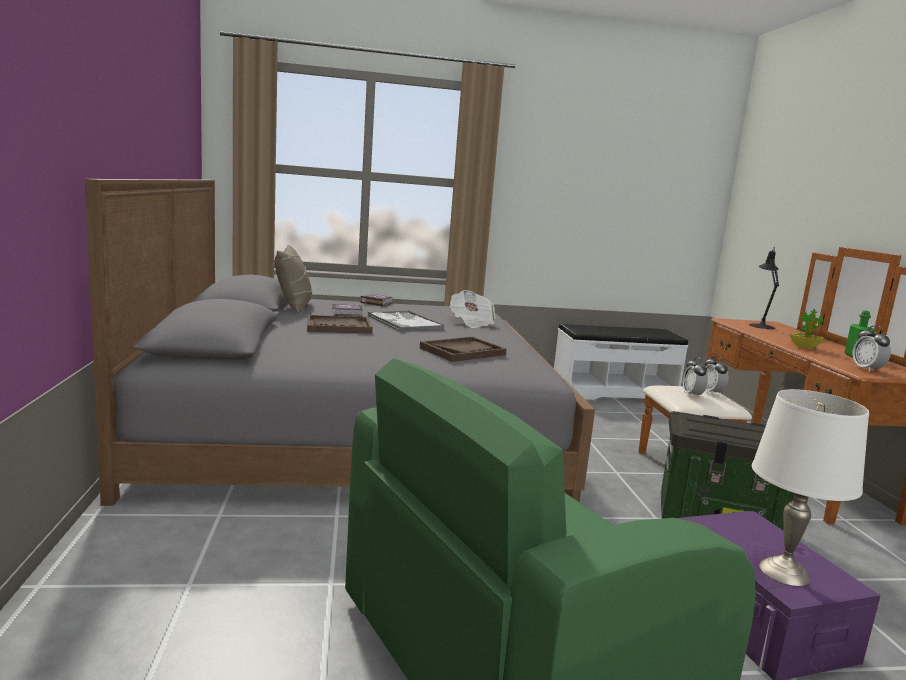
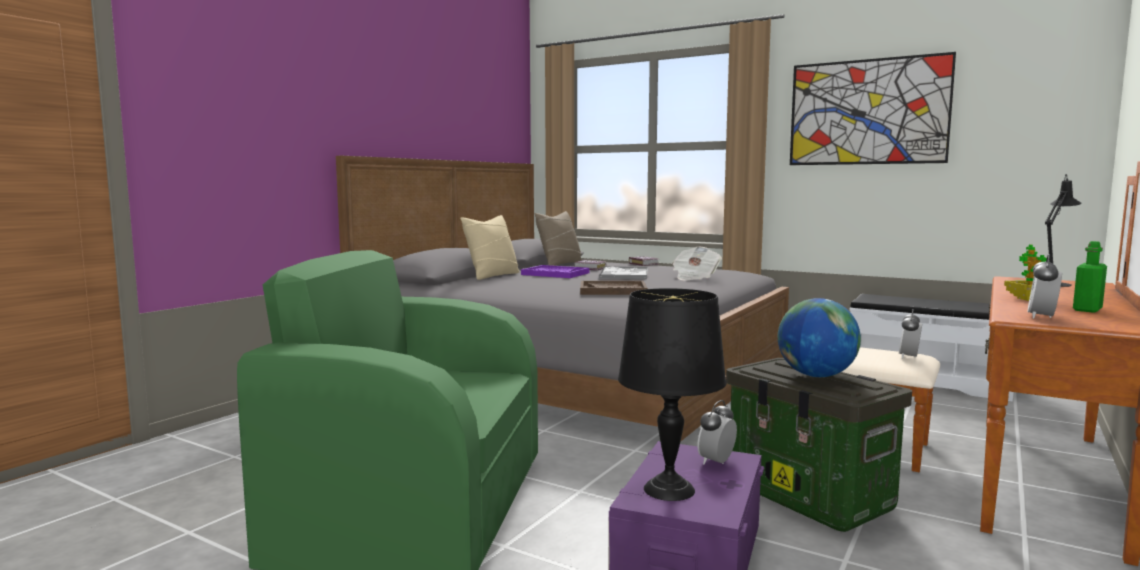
camera: 40 degrees right, 5 degrees down
(277, 335) = (492, 275): none -> beige pillow
(338, 327) = (555, 274): brown tray -> purple tray
(573, 167) = (867, 112): none -> picture
(692, 395) = (870, 355): alarm clock -> alarm clock (716, 462)
(742, 430) = (816, 376): none -> globe
(784, 572) = (668, 489): white table lamp -> black table lamp

